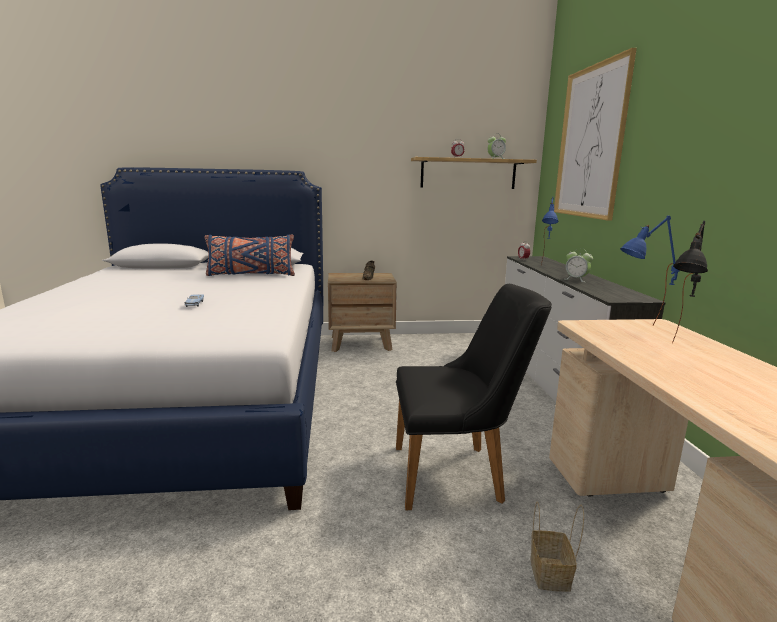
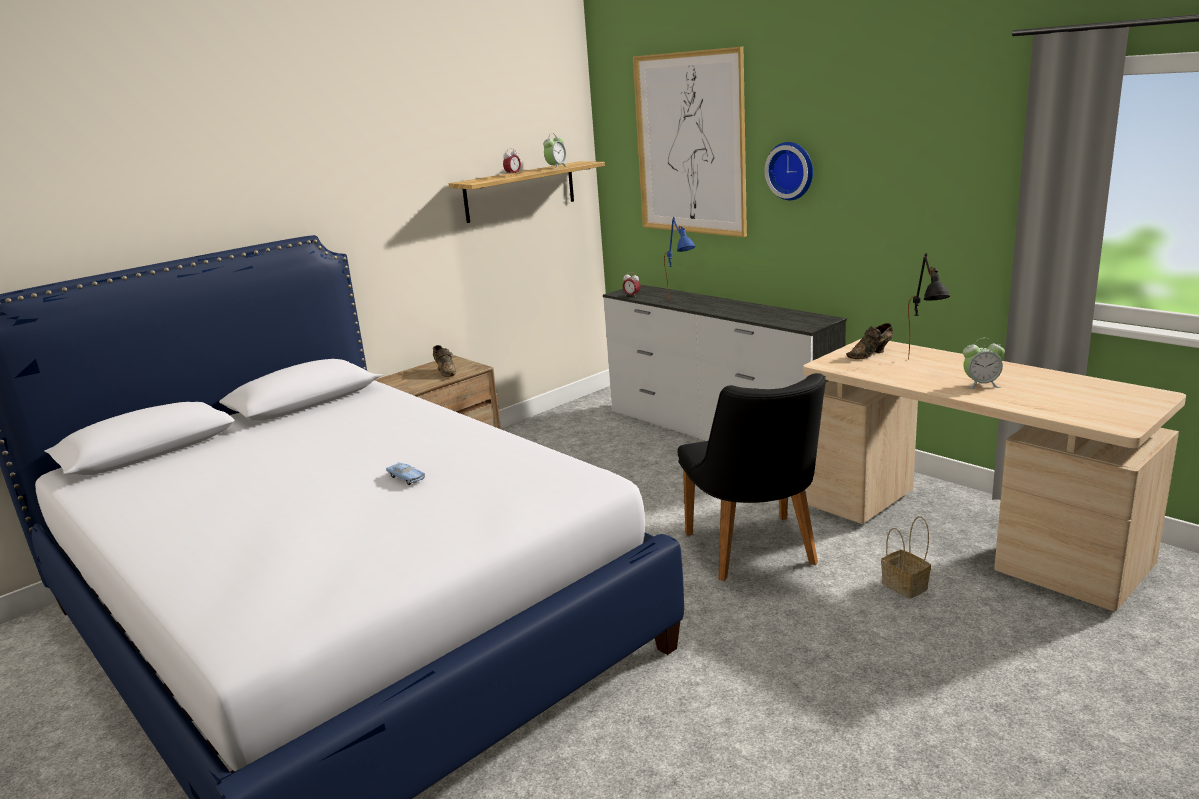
camera: 35 degrees left, 5 degrees up
(251, 275) = (344, 418): blue pillow -> none
(458, 474) = (756, 554): black chair -> black chair turned 120 degrees clockwise
(576, 279) = (736, 311): alarm clock -> alarm clock (981, 385)
(640, 330) = (871, 354): blue table lamp -> brown shoe
(651, 158) = (791, 170): none -> wall clock

